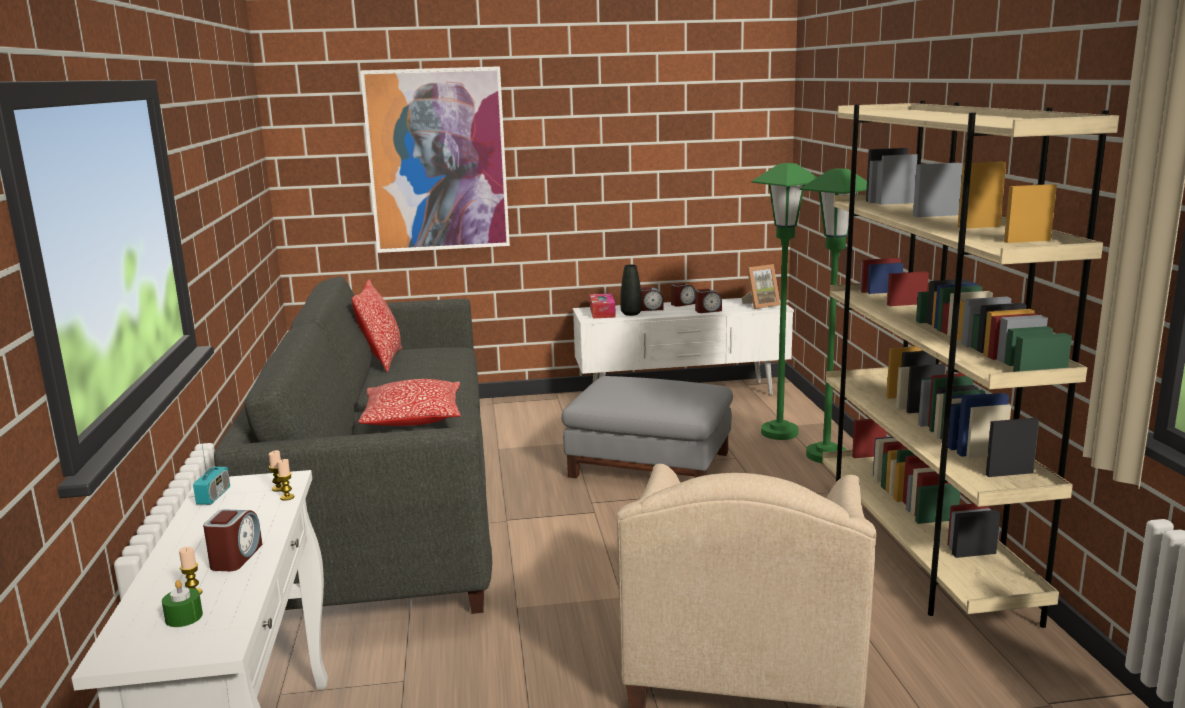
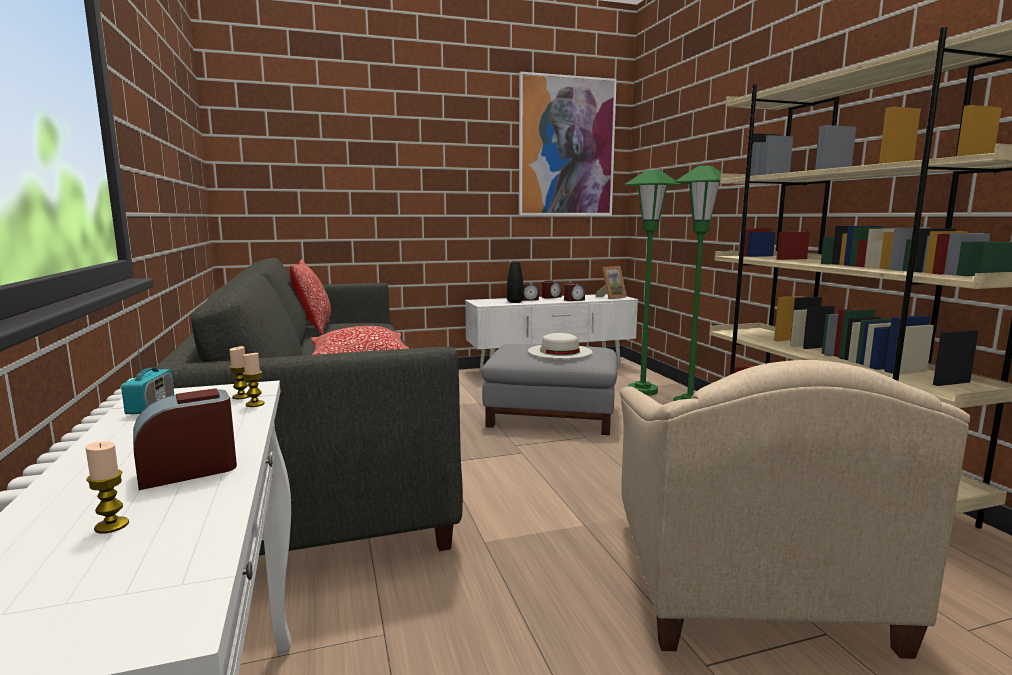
camera: 10 degrees left, 5 degrees down
(184, 617) = (89, 568): green candle -> none
(236, 557) = (188, 471): alarm clock -> alarm clock turned 120 degrees counterclockwise
(437, 160) = (357, 173): picture -> picture (566, 147)
(602, 312) = (491, 301): tissue box -> none
(654, 393) = (559, 351): none -> white hat

